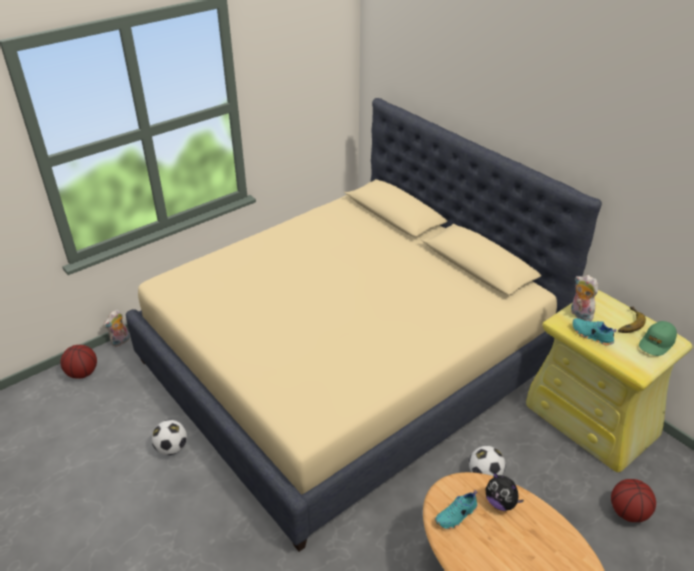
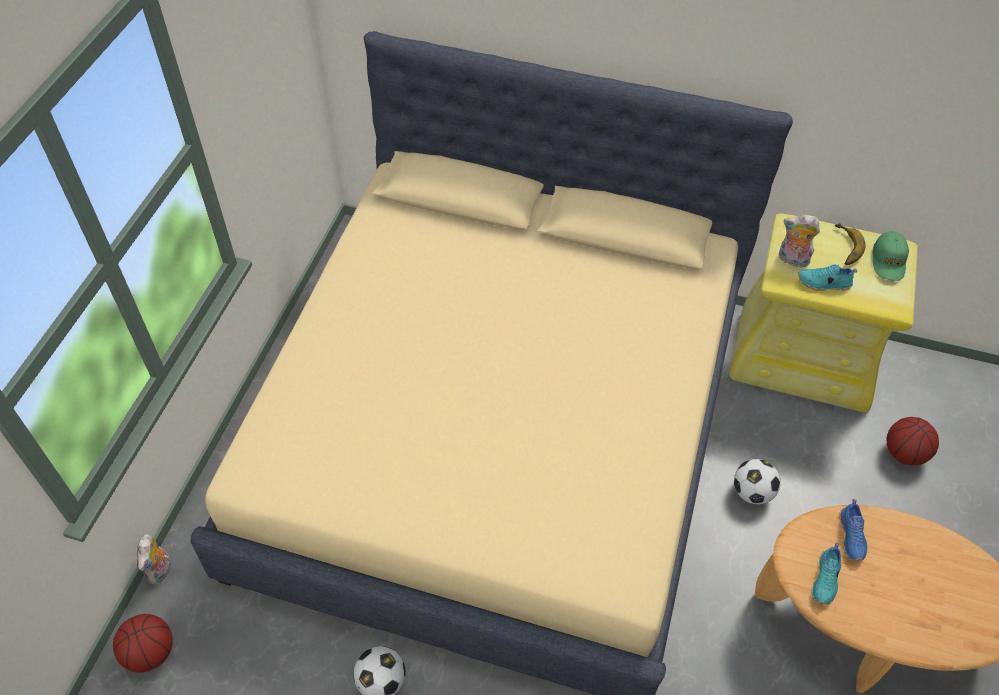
camera: 35 degrees left, 15 degrees up
(500, 502) = (852, 536): plush toy -> blue shoe

